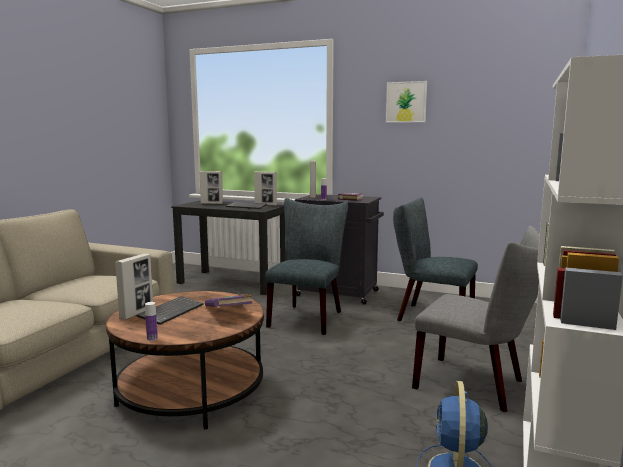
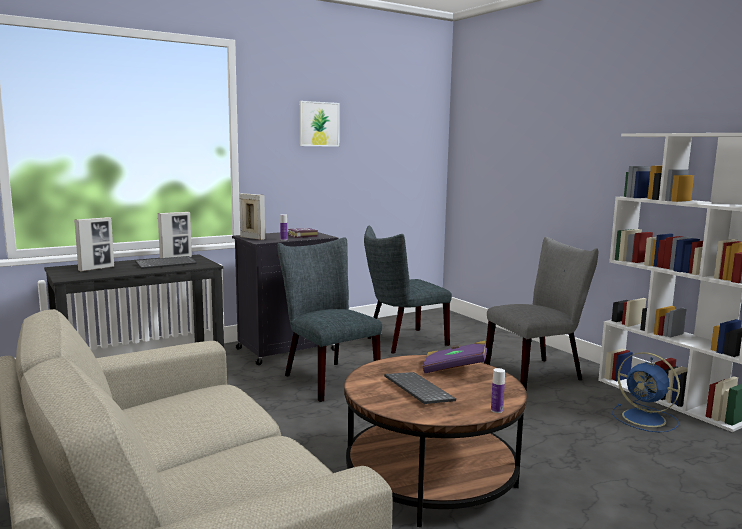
camera: 55 degrees left, 0 degrees up
(137, 313) = (401, 404): picture frame -> none

